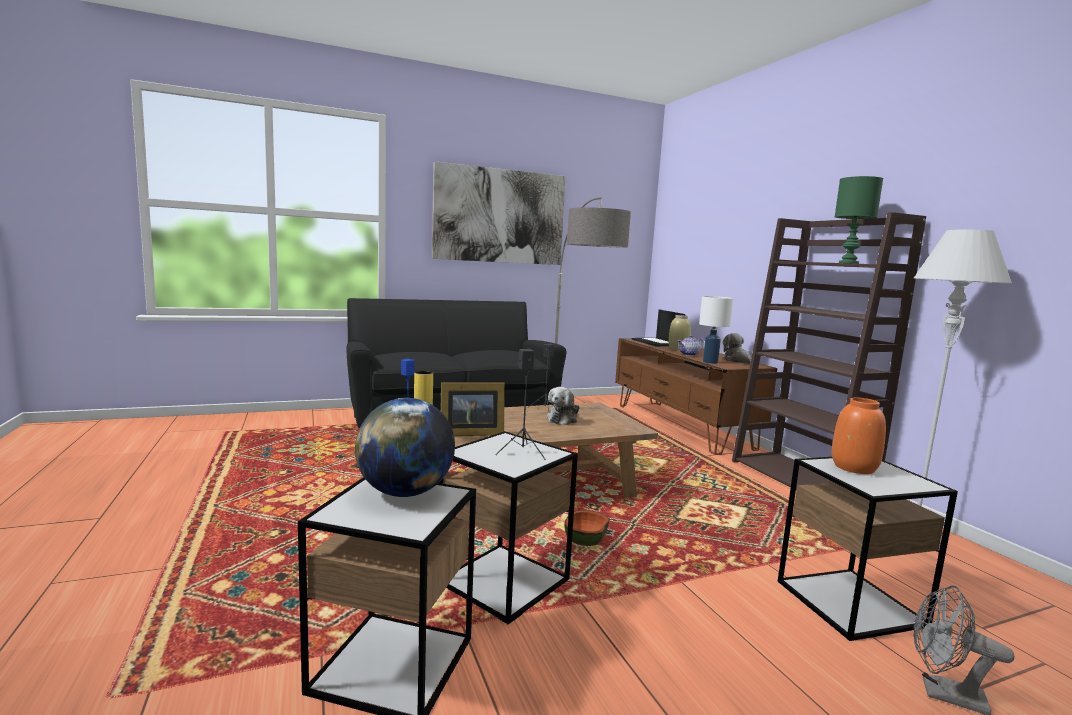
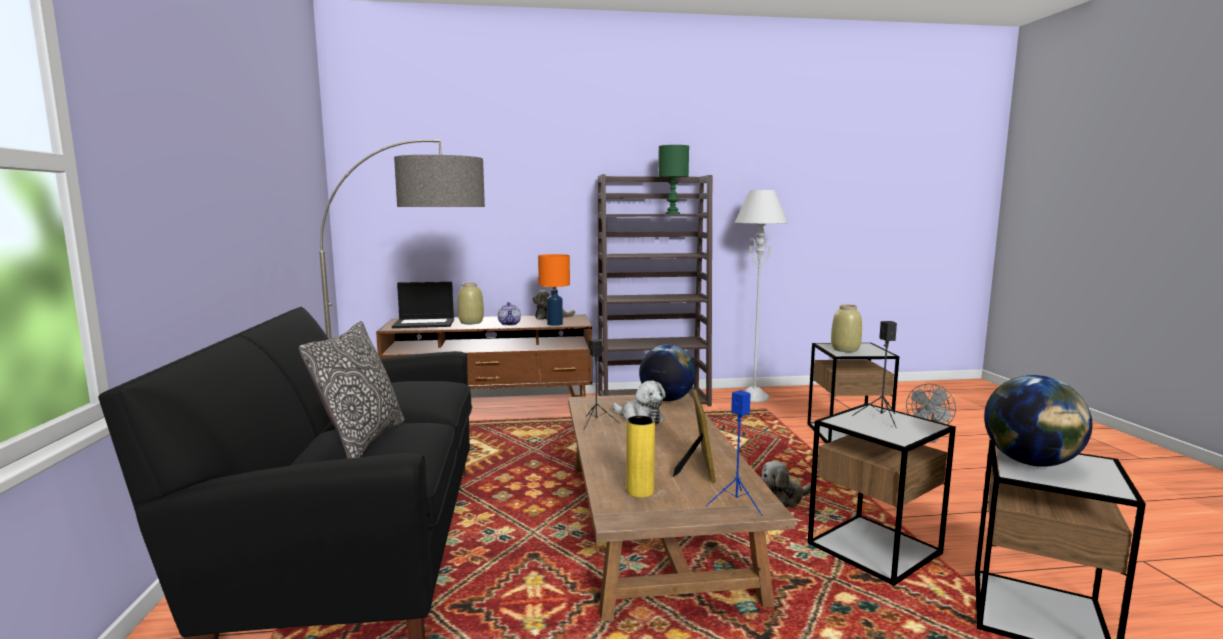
camera: 75 degrees left, 0 degrees up
(413, 353) = (362, 441): none -> pillow
(499, 216) = (220, 157): picture -> none
(586, 541) = (784, 499): bowl -> plush toy
(624, 426) = (666, 400): none -> globe
(709, 362) = (554, 324): white table lamp -> orange table lamp
(853, 467) = (845, 350): orange vase -> beige vase

